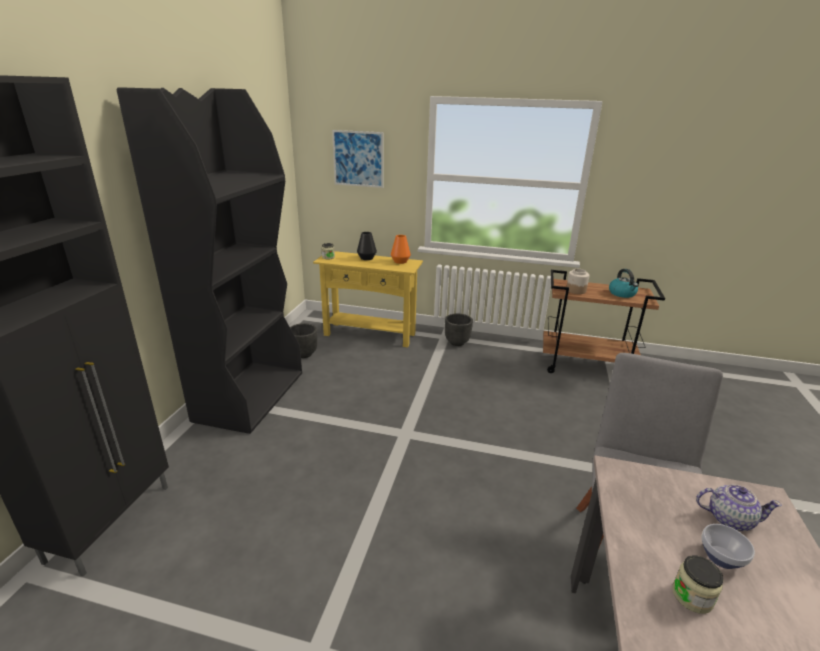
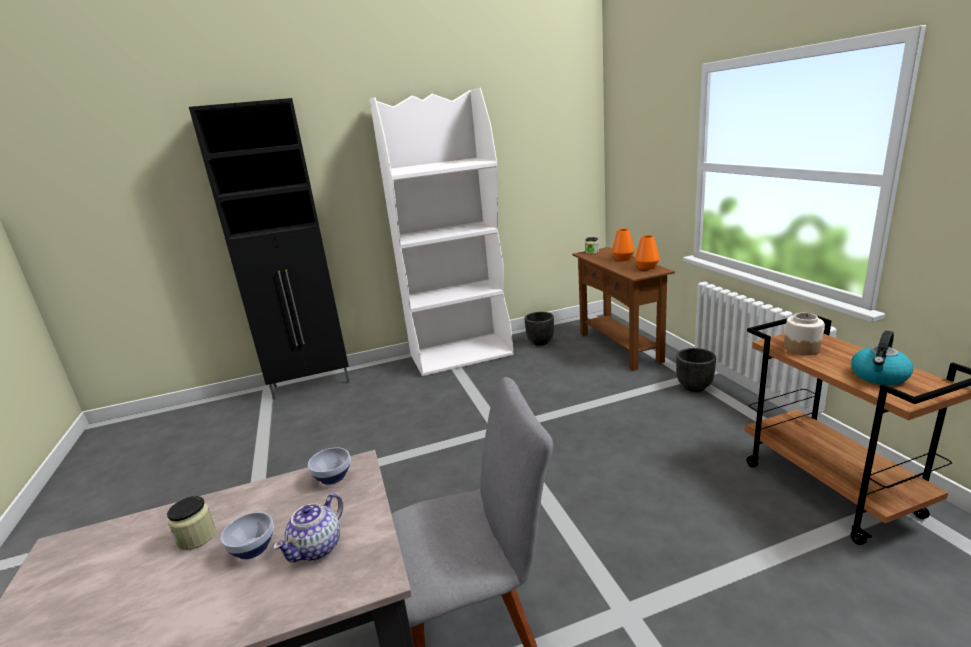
camera: 60 degrees right, 5 degrees down
(250, 395) = (461, 354): black bookcase -> white bookcase
(358, 159) = (644, 147): picture -> none
(366, 258) = (623, 259): black vase -> orange vase
(369, 334) = (619, 347): yellow console table -> brown console table
(627, 486) = (334, 476): none -> bowl
(729, 518) = (317, 547): teapot -> teapot turned 45 degrees clockwise

